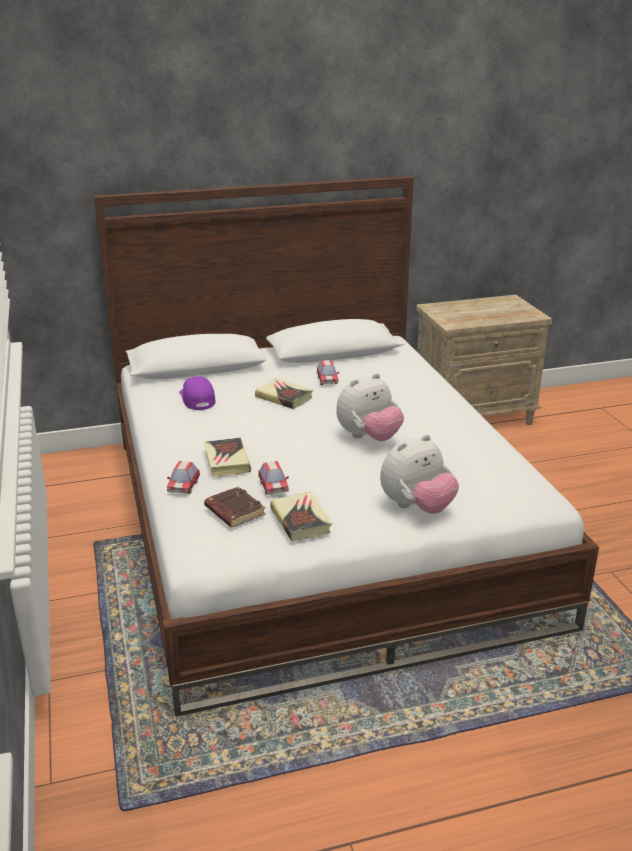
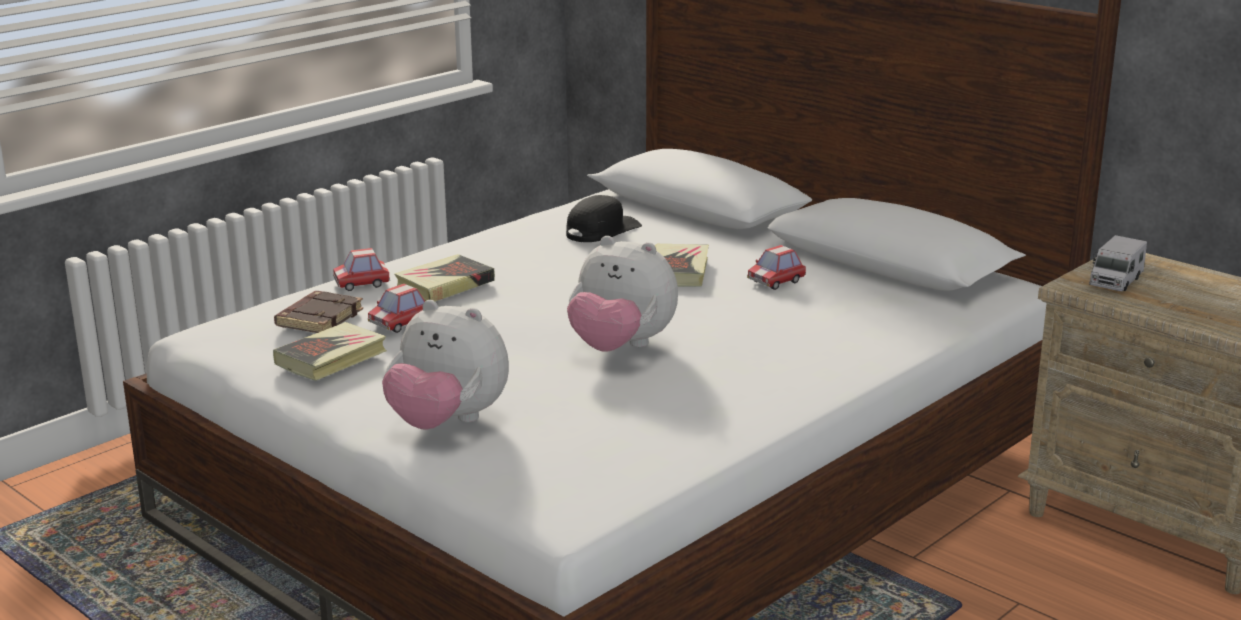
camera: 60 degrees right, 5 degrees down
(197, 399) = (602, 230): purple cap -> black cap
(455, 317) = (1115, 281): none -> toy truck

